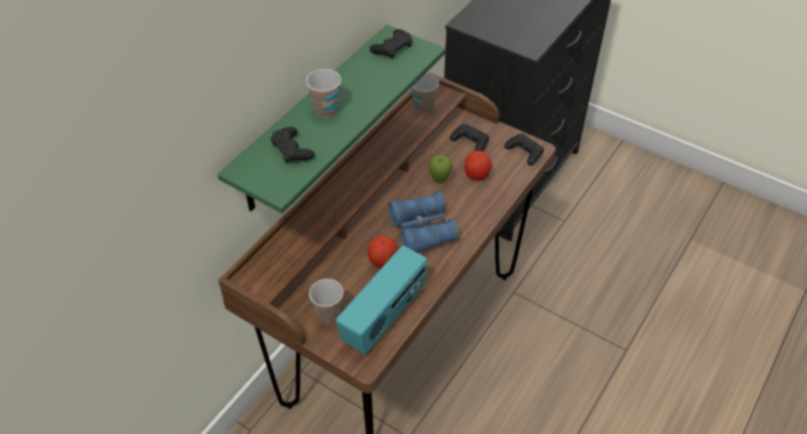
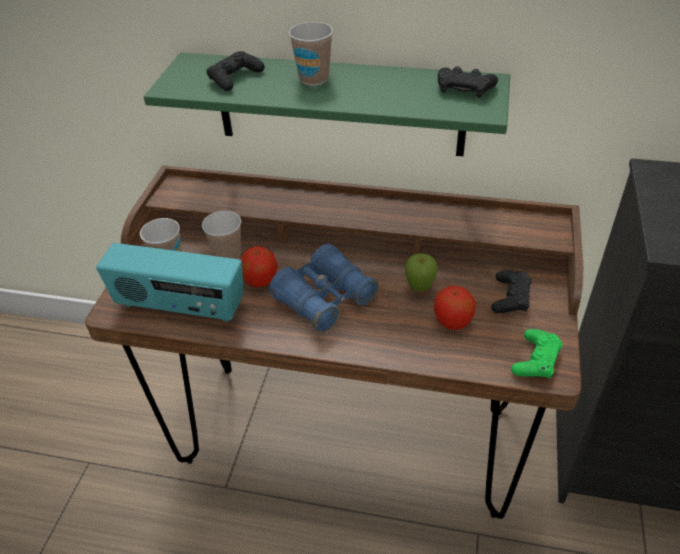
camera: 70 degrees right, 5 degrees down
(424, 107) = (513, 222): cup -> cup (228, 256)
(524, 152) = (536, 360): black game controller -> green game controller

